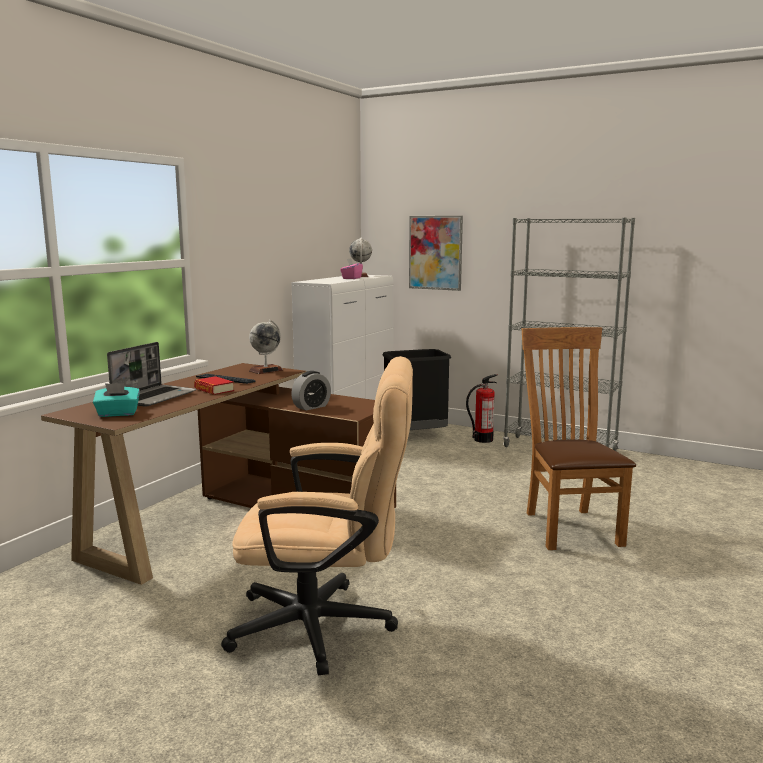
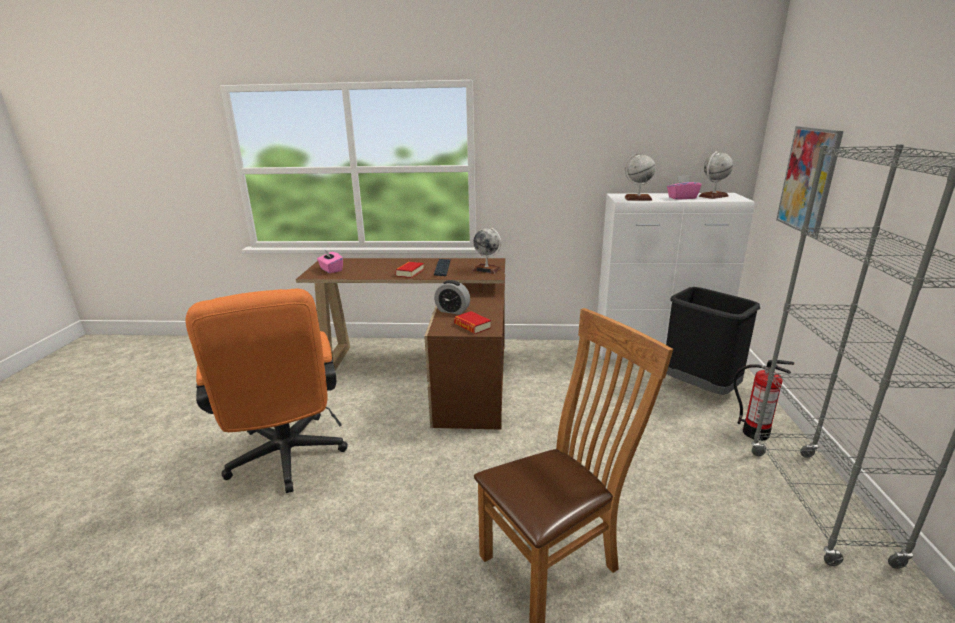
camera: 65 degrees right, 10 degrees up
(118, 414) = (331, 270): turquoise tissue box -> pink tissue box
(154, 397) = (377, 266): laptop -> none
(327, 627) = (287, 460): beige office chair -> orange office chair
(332, 281) = (638, 199): none -> globe
(360, 406) = (472, 326): none -> book

